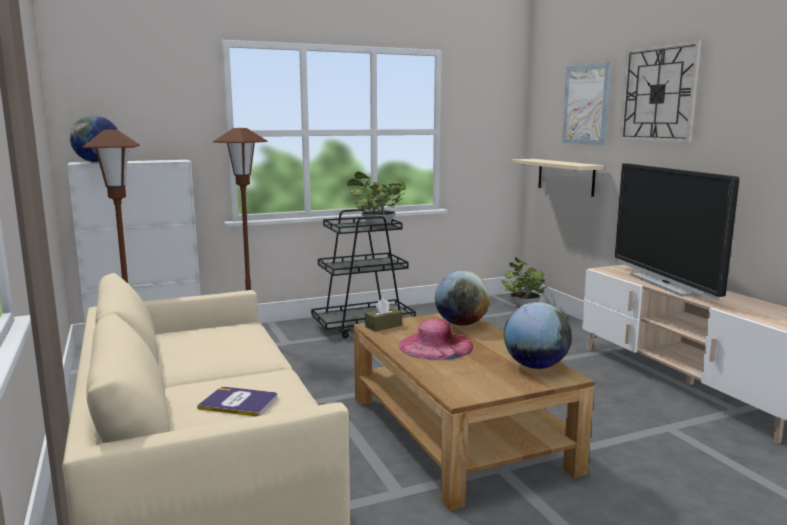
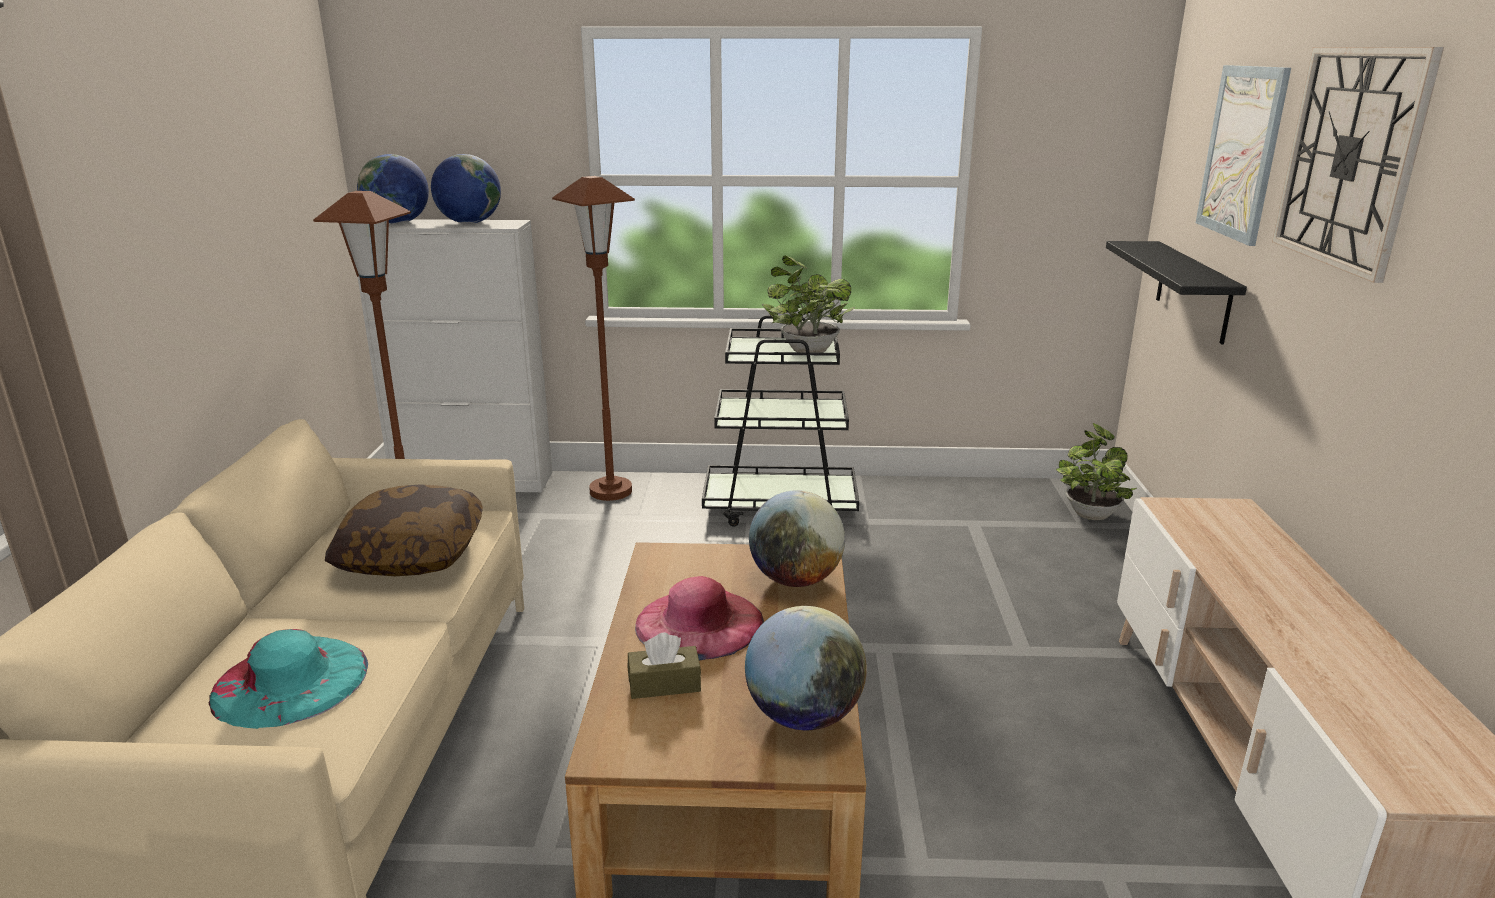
camera: 25 degrees right, 10 degrees up
(150, 161) = (469, 223): none -> globe
(230, 344) = (411, 554): none -> pillow
(239, 403) = (290, 680): book -> turquoise hat
(383, 326) = (672, 557): brown tissue box -> brown tissue box (664, 684)
(565, 176) = (1193, 291): beige shelf -> black shelf
(666, 284) = (1253, 575): television -> none

